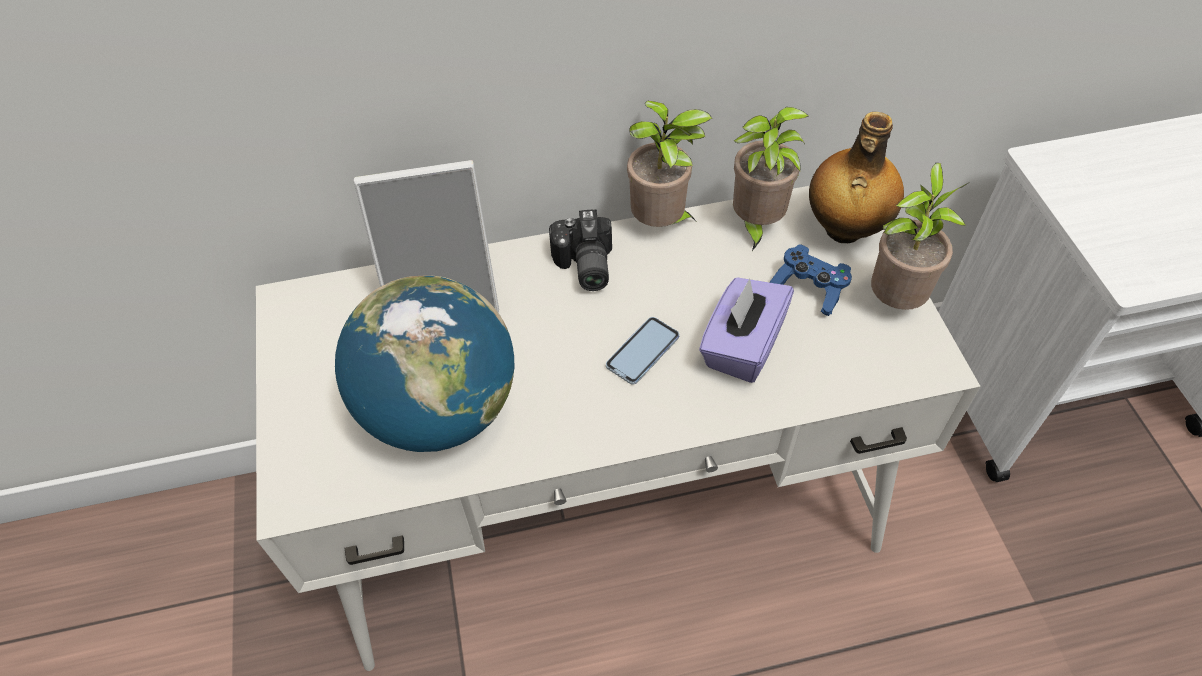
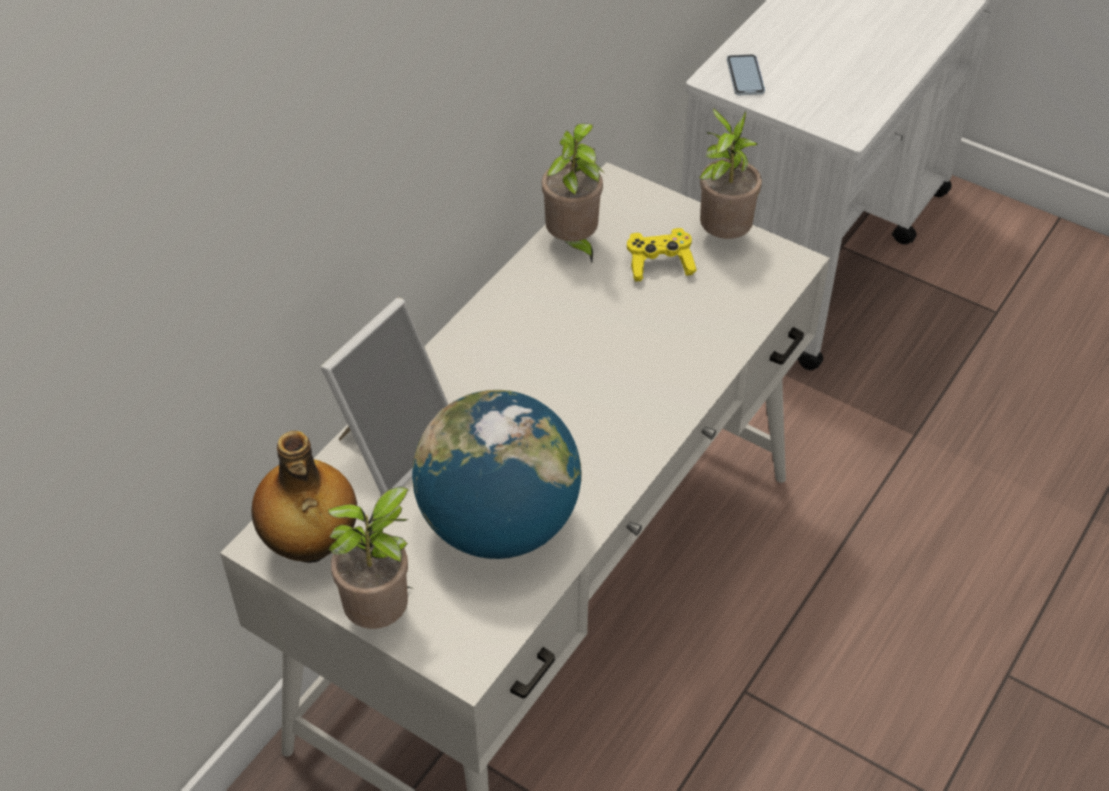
camera: 45 degrees left, 5 degrees down
(583, 266) = (480, 355): camera -> none
(642, 351) = (596, 383): phone -> phone (745, 76)
(661, 224) = (503, 286): potted plant -> potted plant (382, 614)
(741, 346) = (658, 333): purple tissue box -> none
(809, 288) = (659, 264): blue game controller -> yellow game controller
(844, 229) = (638, 208): bottle -> bottle (310, 545)

